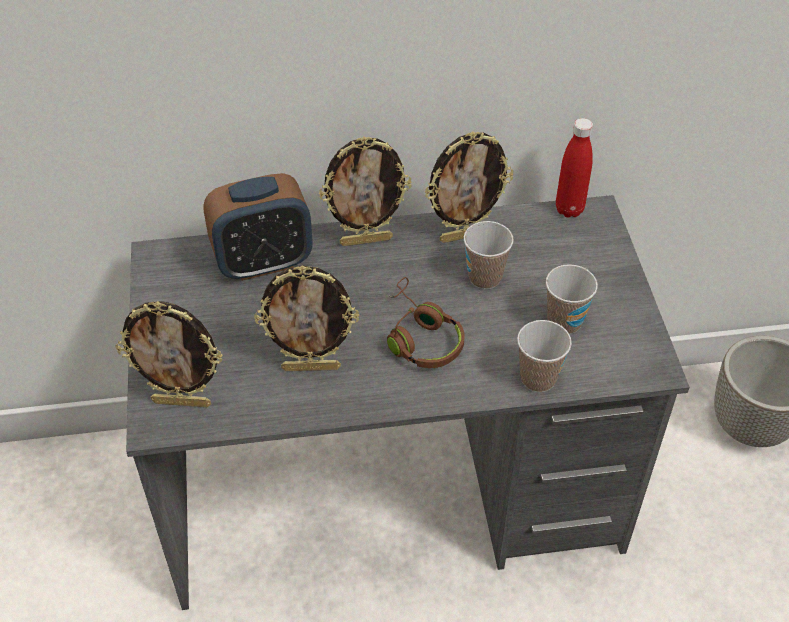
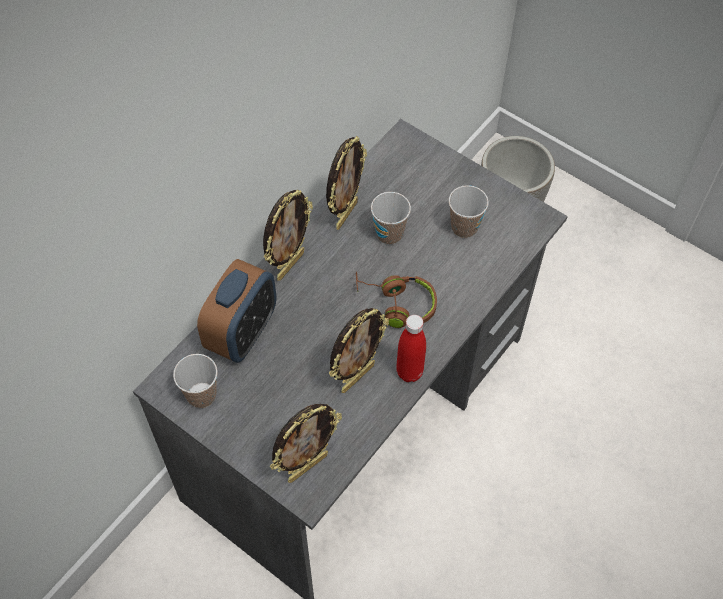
camera: 45 degrees left, 10 degrees up
(538, 378) = (488, 276): cup -> cup (201, 395)
(569, 209) = (387, 148): red bottle -> red bottle (409, 372)

